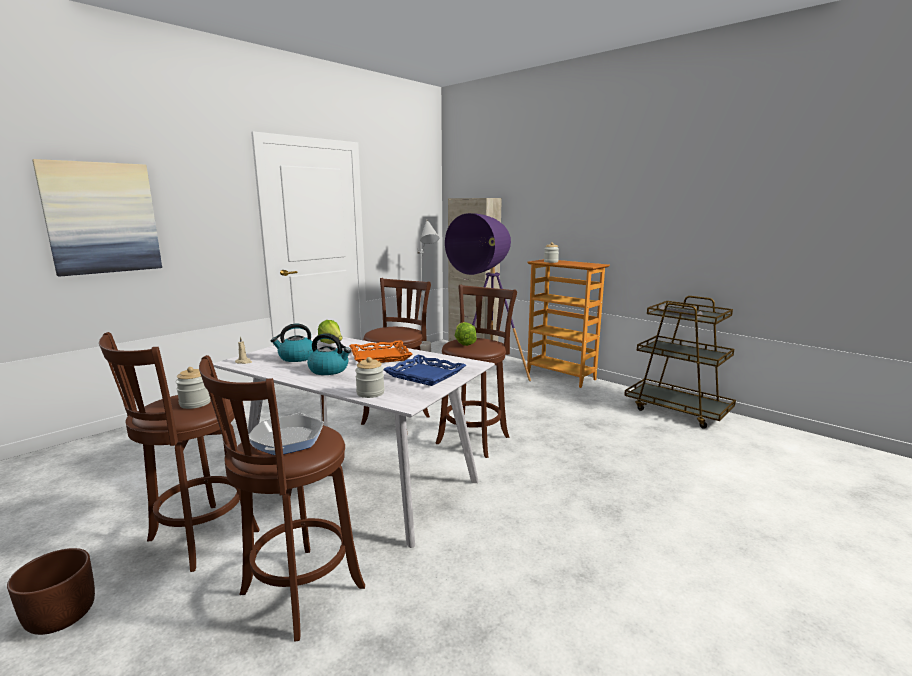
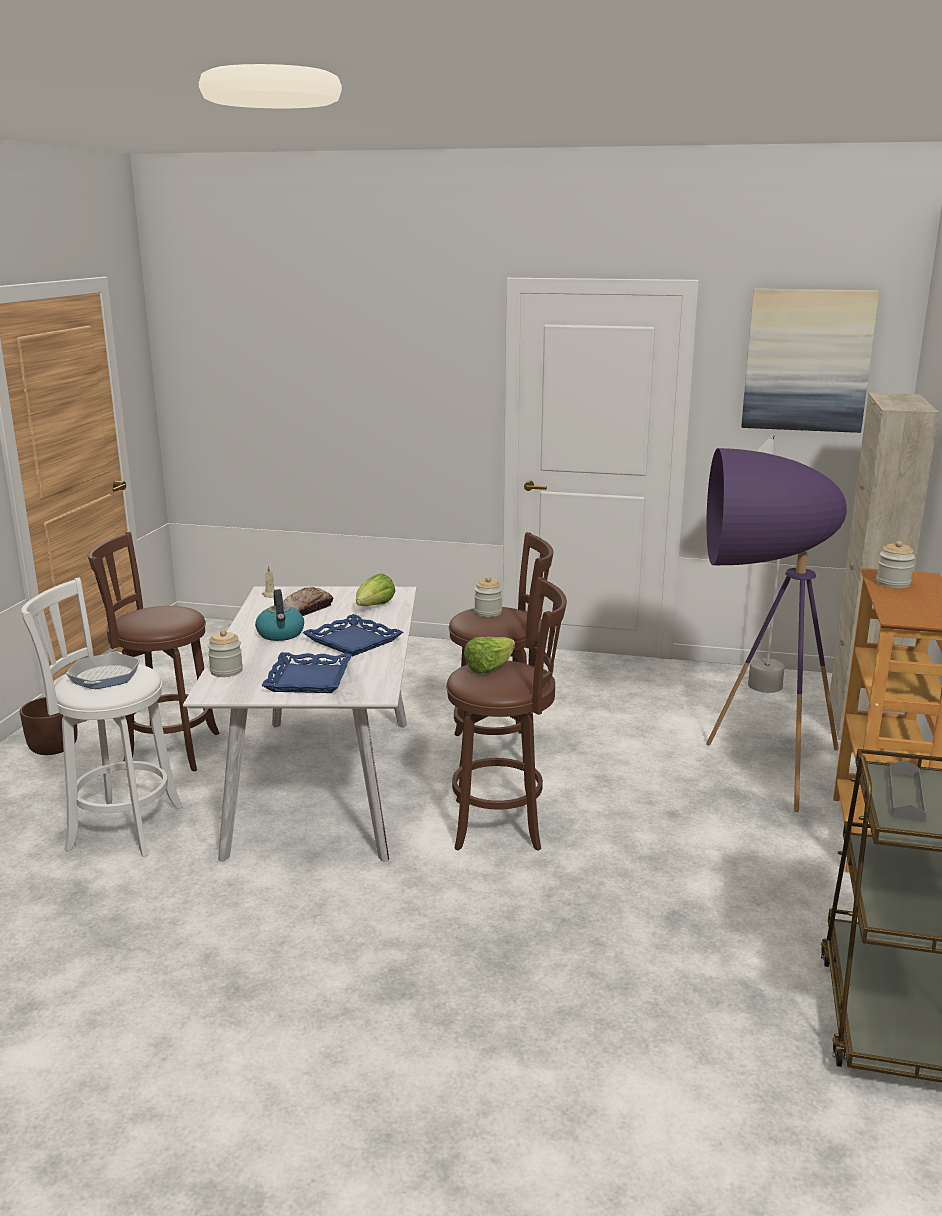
camera: 60 degrees right, 5 degrees up
(102, 218) = (319, 391): picture -> picture (807, 360)
(195, 403) = (160, 619): jar -> jar (488, 612)
(287, 440) = (104, 676): frying pan -> frying pan turned 120 degrees clockwise
(296, 358) = (307, 609): kettle -> bread
(297, 594) = (119, 827): brown stool -> white stool
(380, 357) = (352, 641): orange tray -> blue tray

